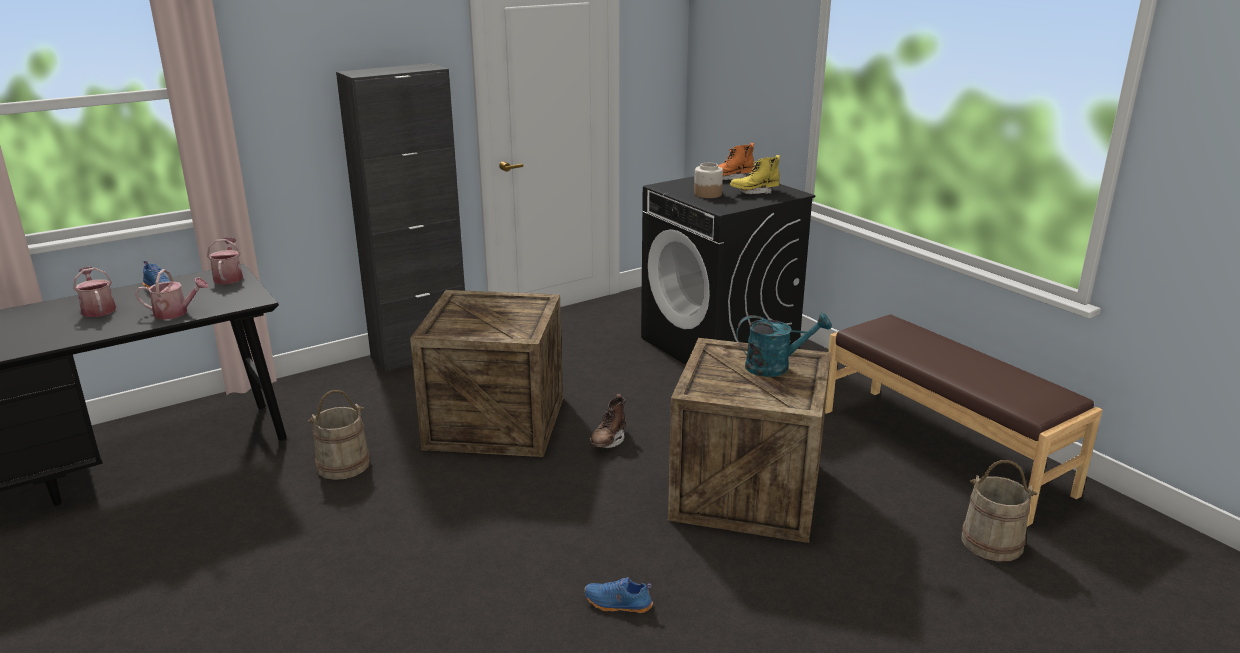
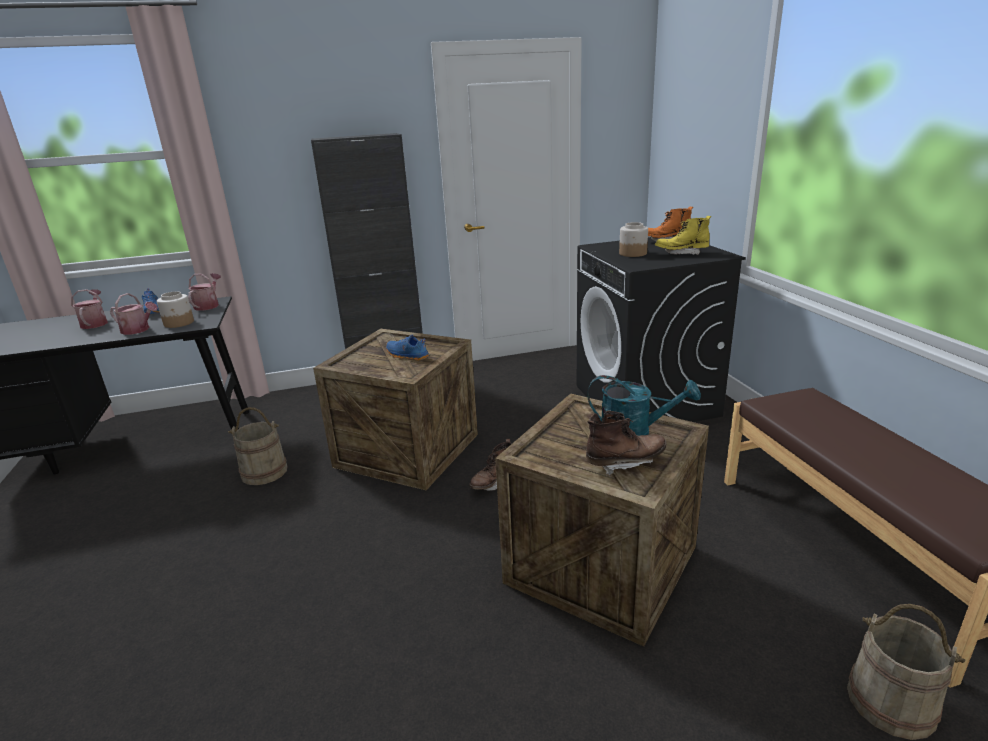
camera: 20 degrees right, 0 degrees up
(219, 301) = (179, 323): none -> jar
(617, 604) = (395, 680): blue shoe -> blue shoe (407, 356)
(780, 388) = (625, 462): none -> brown boot

